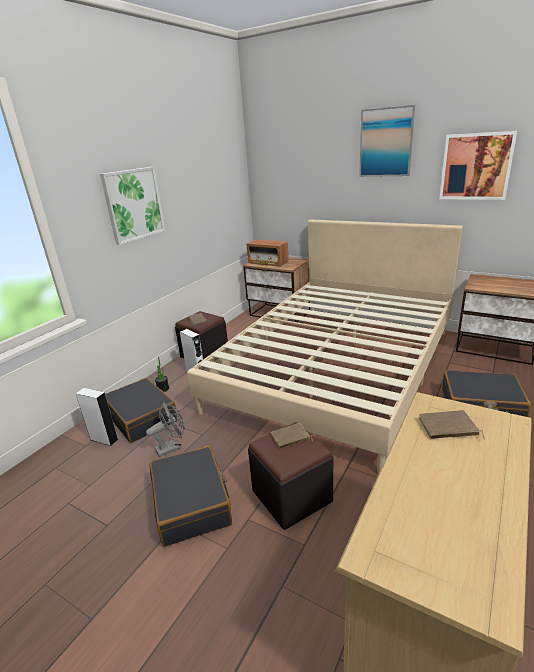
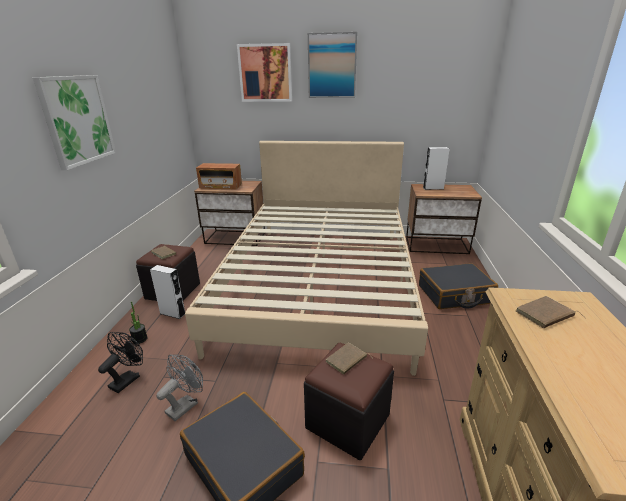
camera: 25 degrees left, 0 degrees up
(104, 439) = (86, 420): white speaker -> white speaker (433, 188)
(142, 417) = (128, 379): black suitcase -> black fan
(476, 166) = (411, 90): picture -> picture (265, 73)

